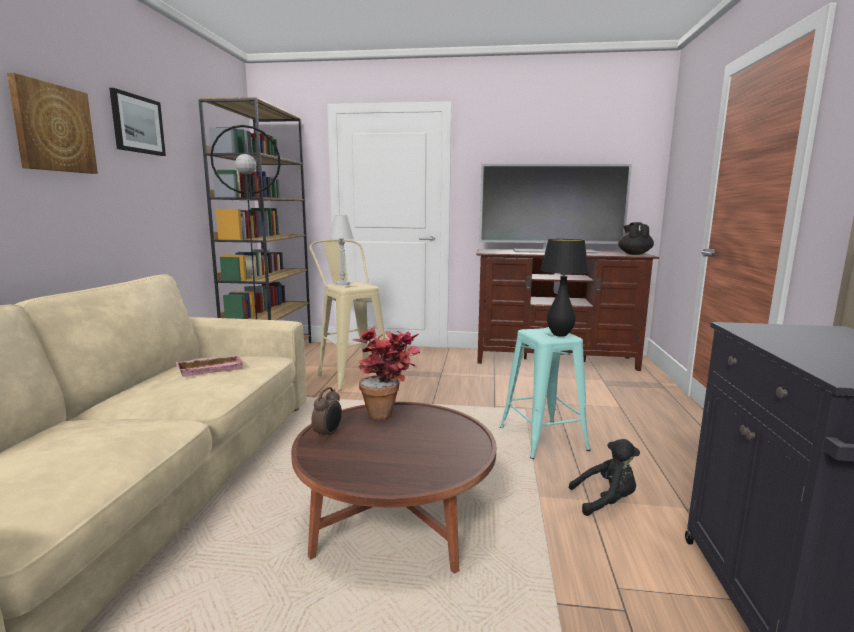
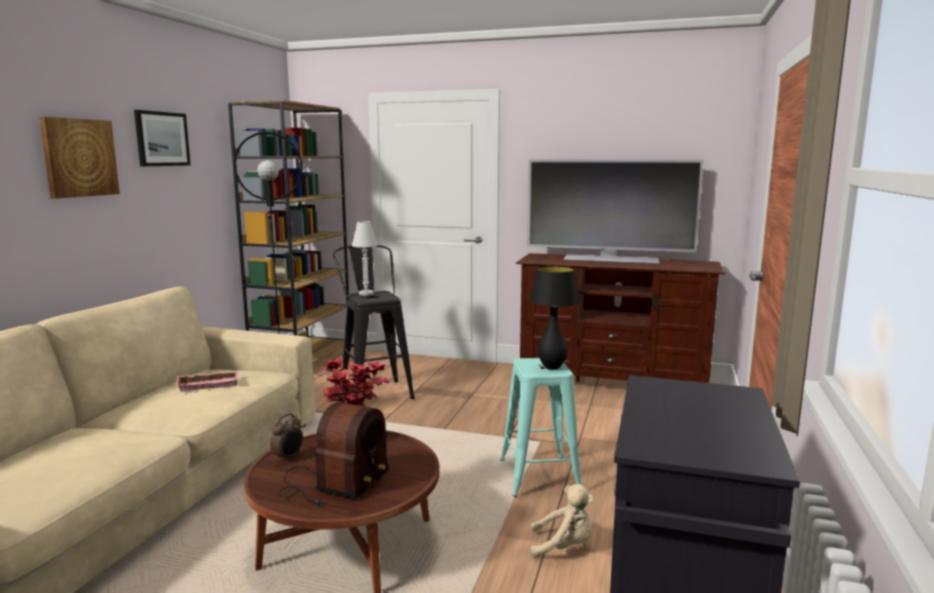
camera: 10 degrees right, 0 degrees up
(350, 375) = (375, 391): beige stool -> black stool
(392, 456) = (333, 483): none -> radio
(606, 501) = (563, 546): black plush toy -> beige plush toy
(634, 254) = (701, 266): black teapot -> none

